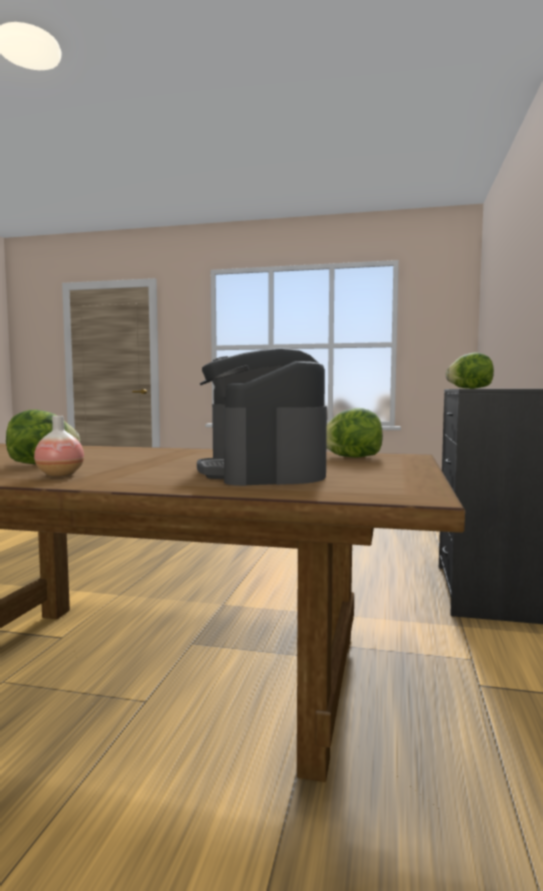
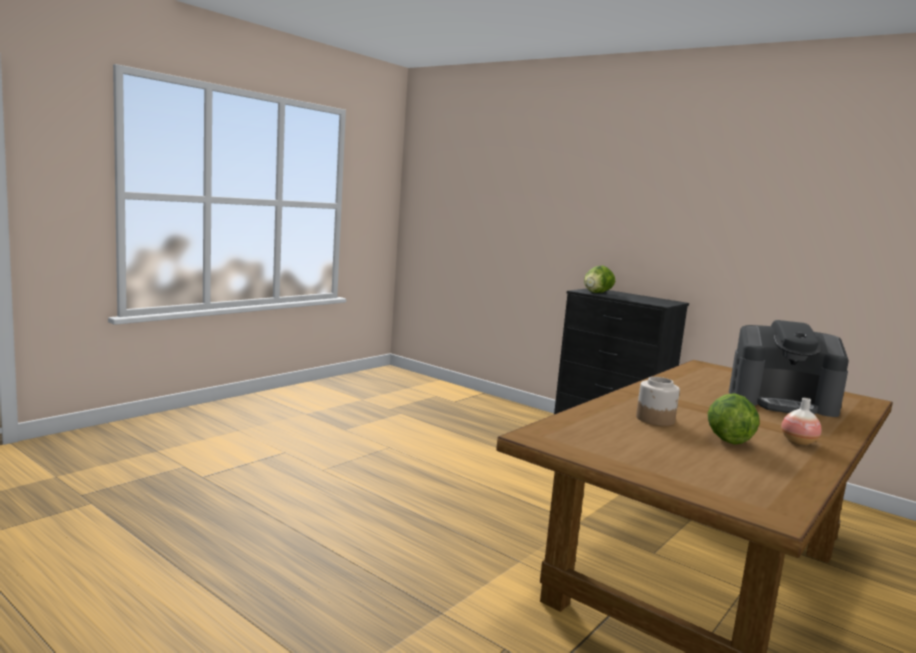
camera: 65 degrees left, 5 degrees up
(91, 454) = (655, 419): none -> jar
(352, 457) = (708, 374): lettuce -> none

